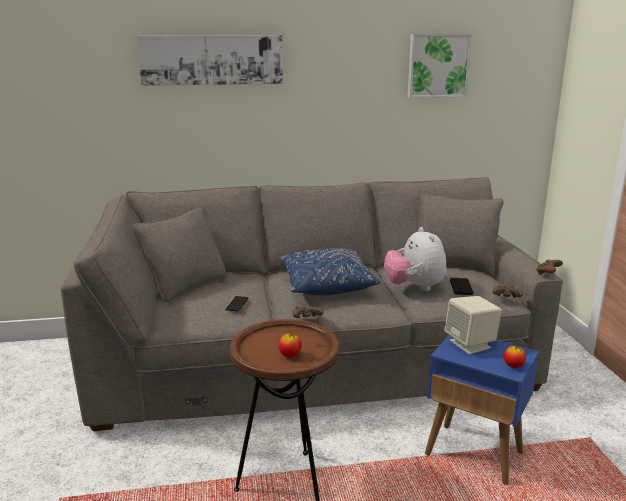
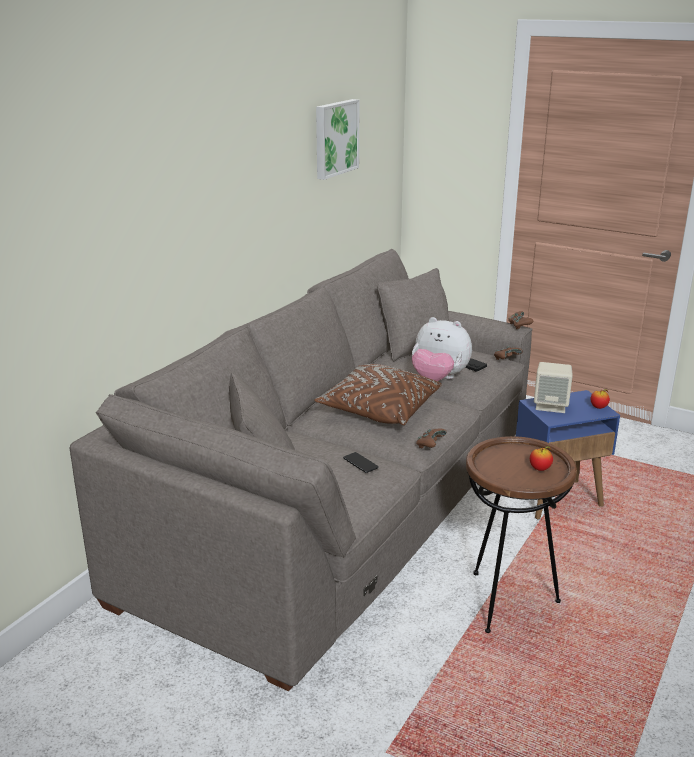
camera: 50 degrees left, 5 degrees up
(212, 59) = (162, 174): picture -> none
(326, 285) = (379, 409): blue pillow -> brown pillow

